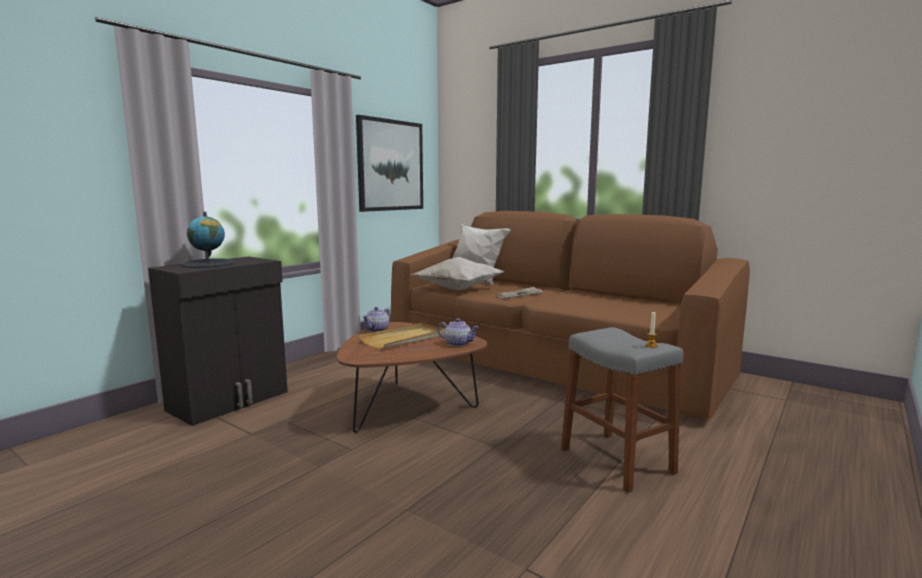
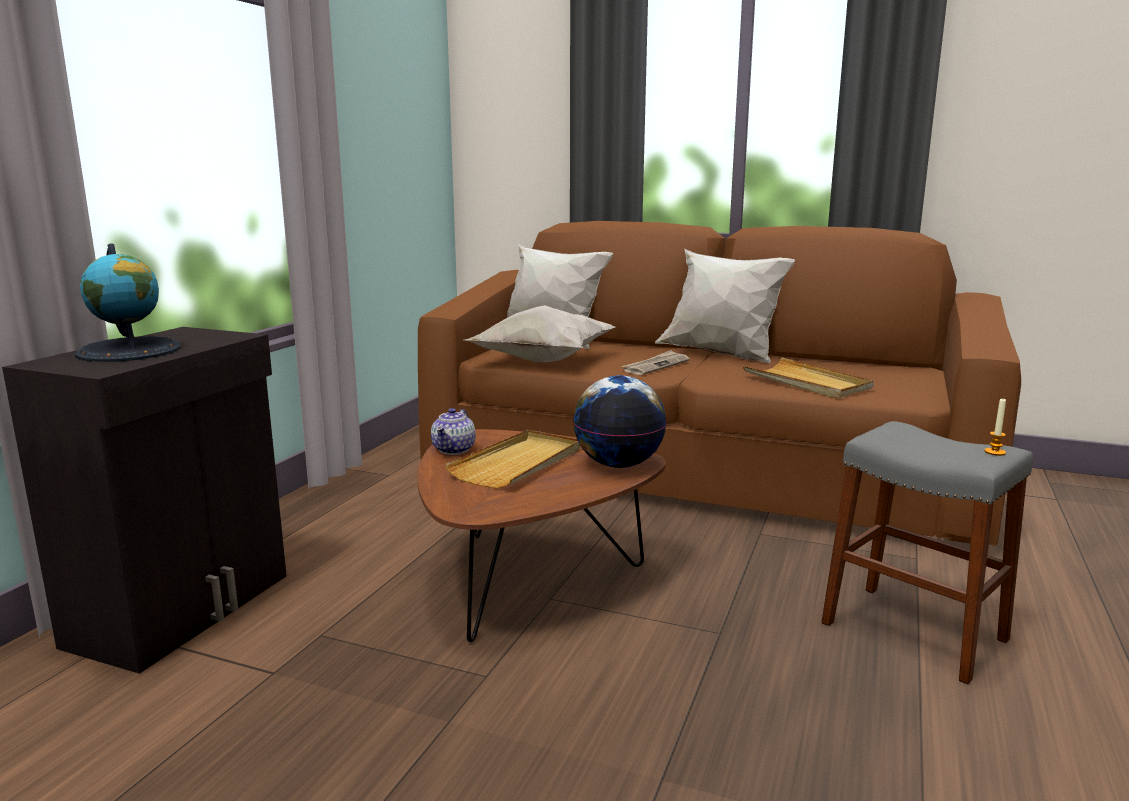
camera: 15 degrees left, 5 degrees up
(390, 165) = (385, 140): picture -> none
(457, 343) = (618, 464): teapot -> globe
(568, 292) = (722, 355): none -> white pillow
(602, 308) = (807, 382): none -> beige tray

